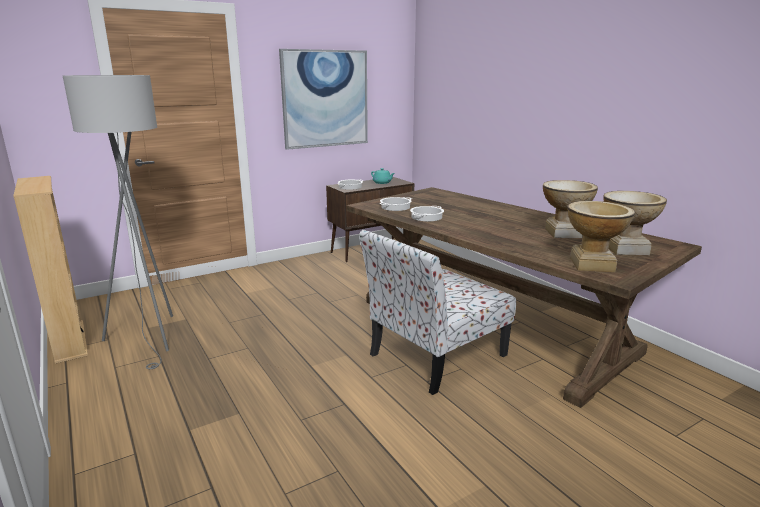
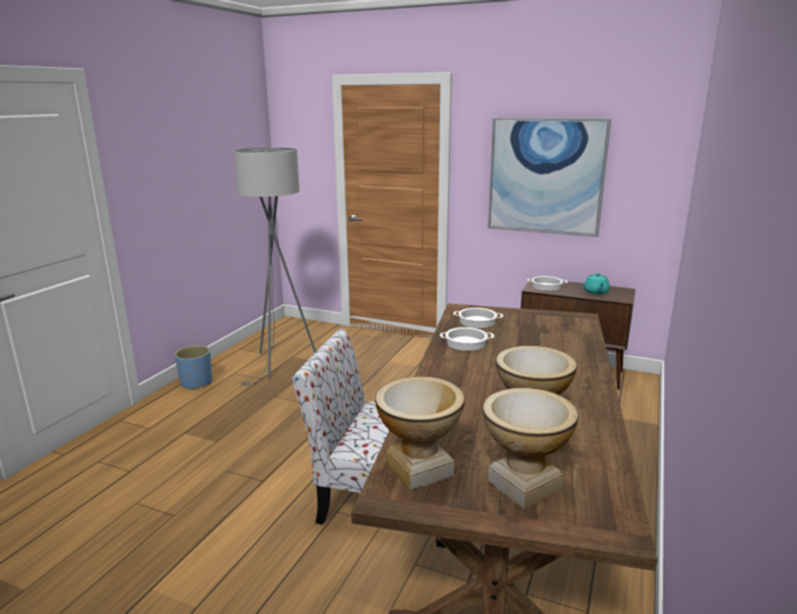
camera: 55 degrees right, 0 degrees up
(69, 341) = (249, 345): beige bookcase -> none
(89, 396) = (196, 383): none -> blue planter

